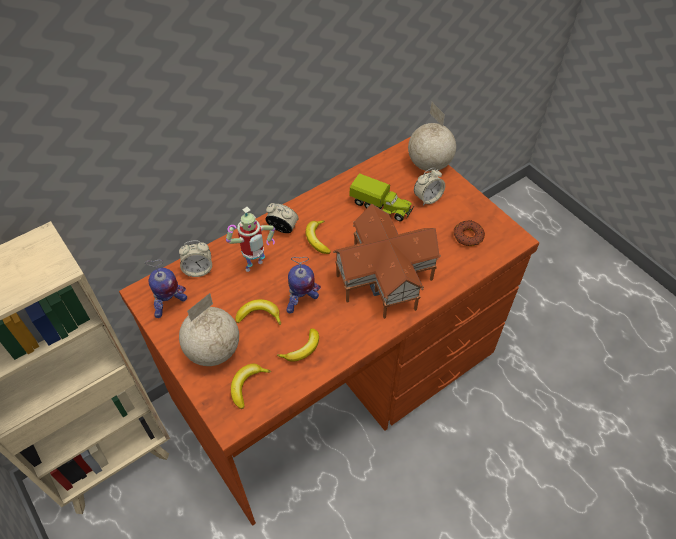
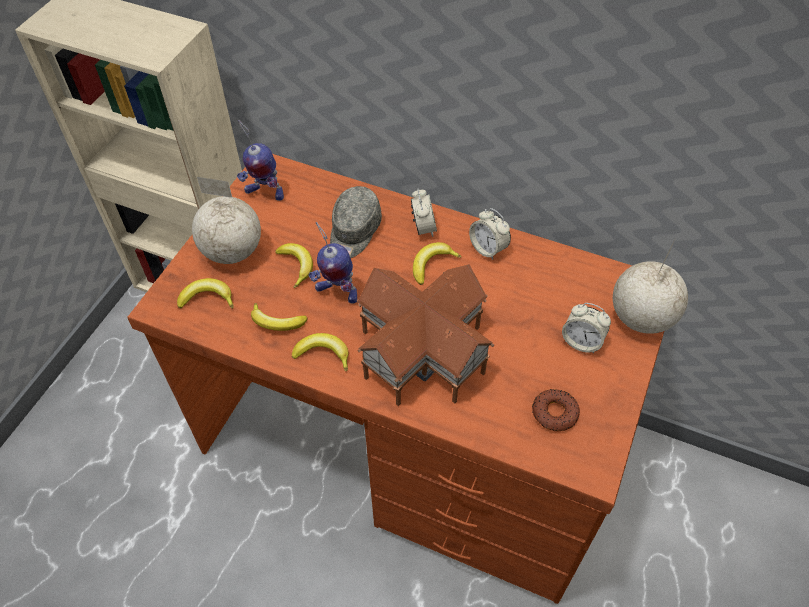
camera: 60 degrees right, 0 degrees up
(198, 270) = (320, 190): alarm clock -> alarm clock (488, 248)
(255, 268) = (354, 232): toy robot -> grey cap
(349, 333) = (323, 354): none -> banana
(381, 206) = (528, 301): toy truck -> none

